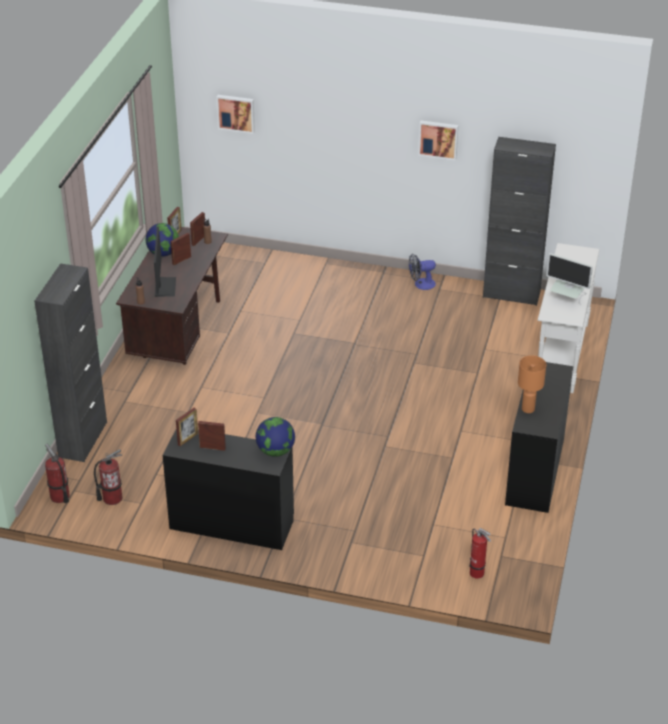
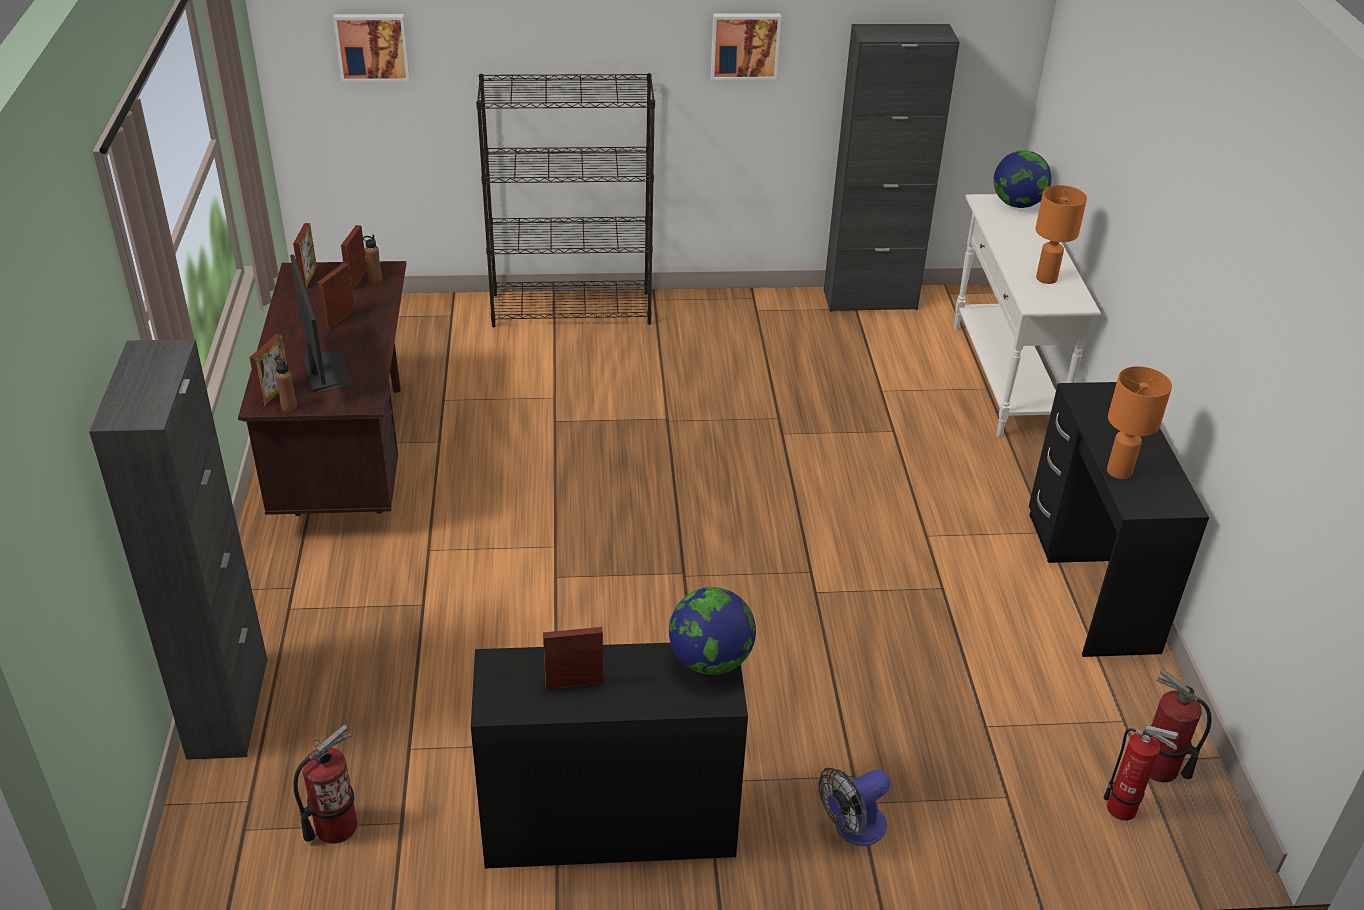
camera: 20 degrees left, 0 degrees up
(59, 497) = (217, 852): fire extinguisher -> fire extinguisher (1158, 768)
(163, 253) = (298, 312): globe -> globe (1017, 204)
(188, 439) = (511, 674): picture frame -> picture frame (274, 393)
(333, 270) = (572, 309): none -> black bookcase
(421, 284) = (724, 308): fan -> fan (852, 829)
(566, 301) = (1047, 278): monitor -> orange table lamp

